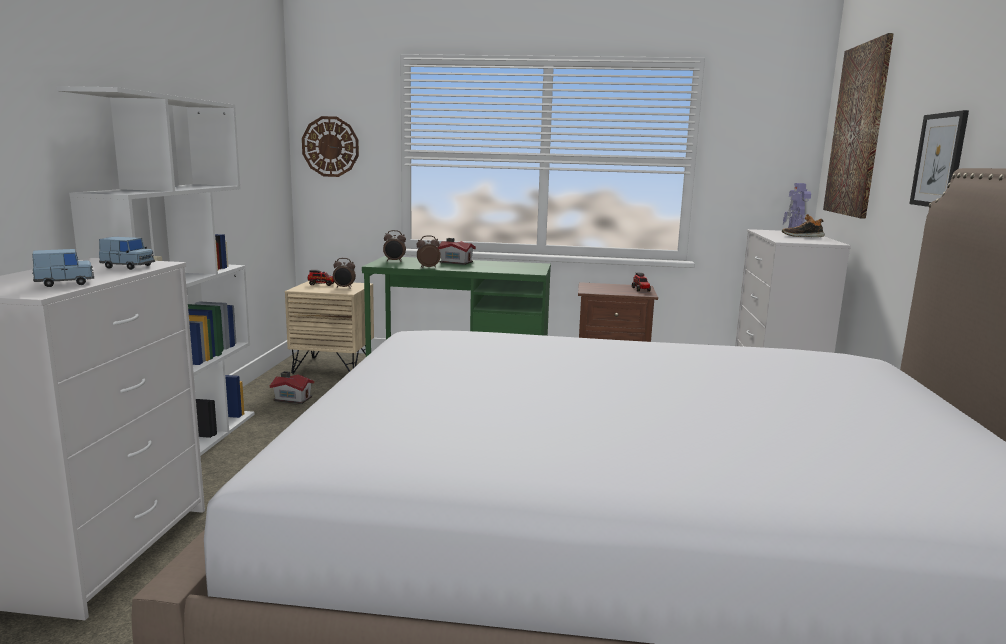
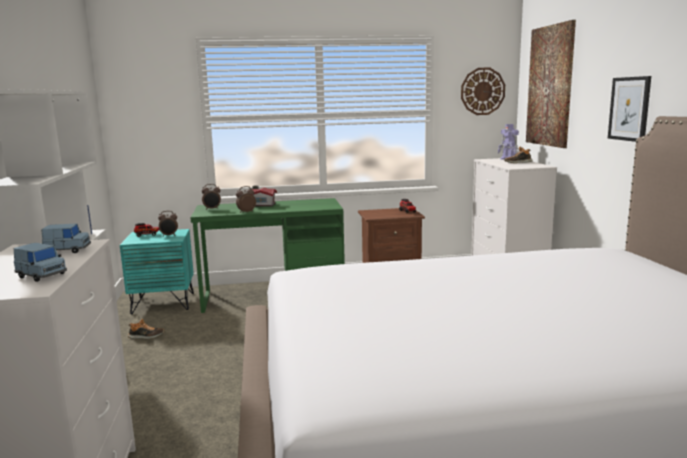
camera: 15 degrees left, 0 degrees up
(65, 283) = (41, 275): blue toy car -> blue toy car turned 75 degrees clockwise
(292, 398) = (146, 336): toy house -> shoe
(330, 146) = (138, 117): wall clock -> wall clock (482, 91)
(333, 367) = (163, 303): beige nightstand -> turquoise nightstand

